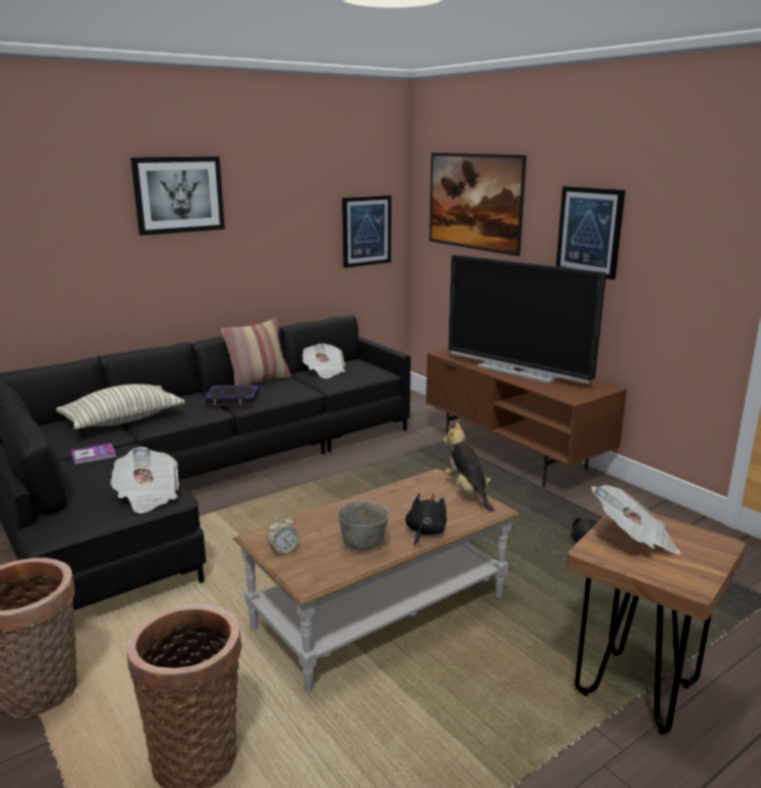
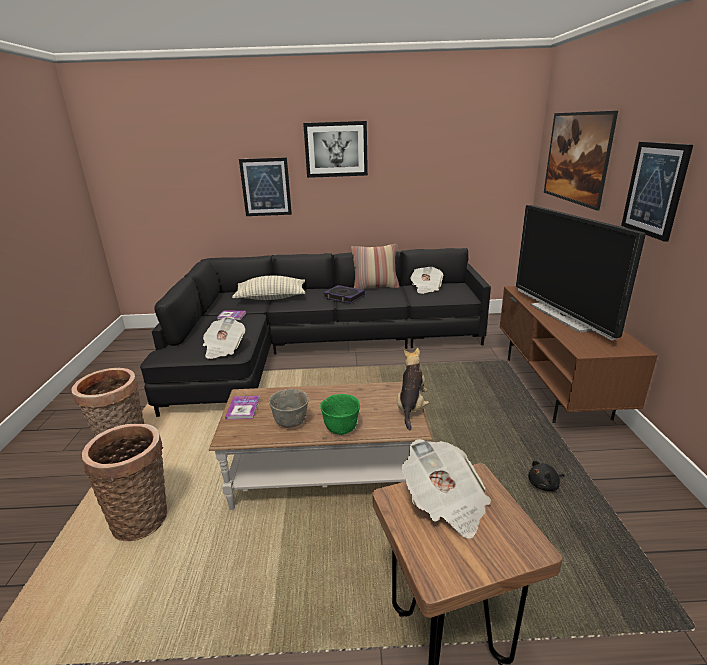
camera: 35 degrees right, 5 degrees up
(283, 550) = (243, 408): alarm clock -> book
(366, 231) = (491, 181): picture -> picture (266, 187)
(425, 532) = (340, 428): black plush toy -> green bowl

